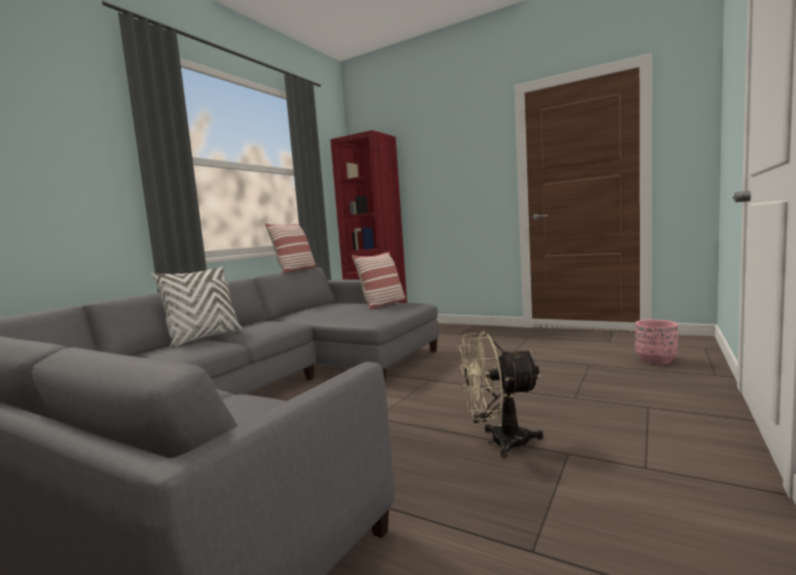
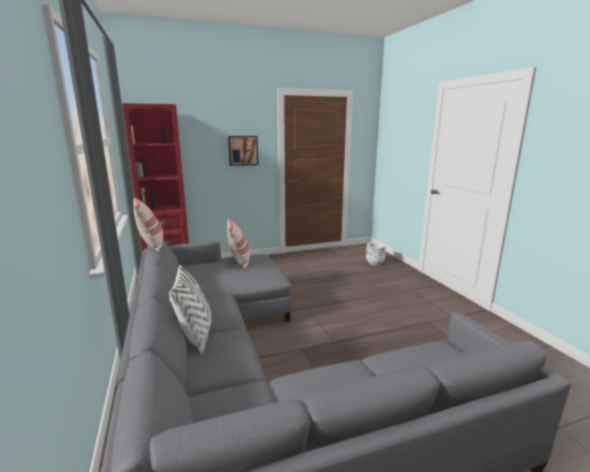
camera: 50 degrees left, 10 degrees up
(469, 178) = (243, 150): none -> picture
(499, 442) = (402, 328): beige fan -> none
(655, 360) = (374, 263): pink planter -> white planter

